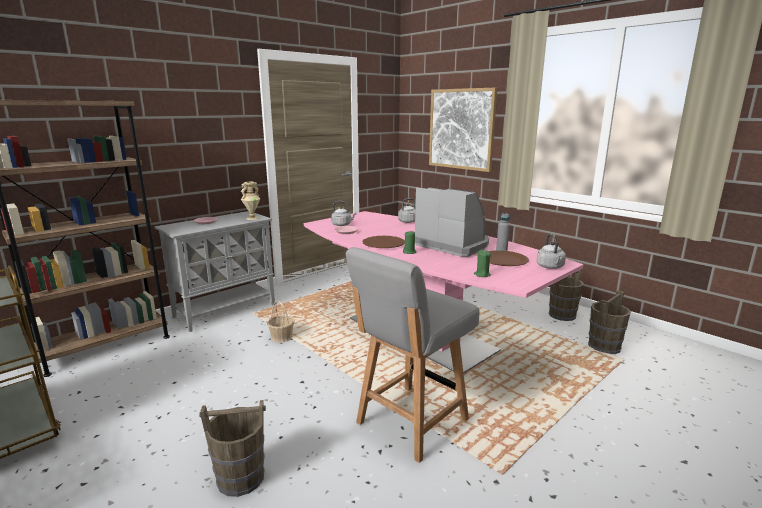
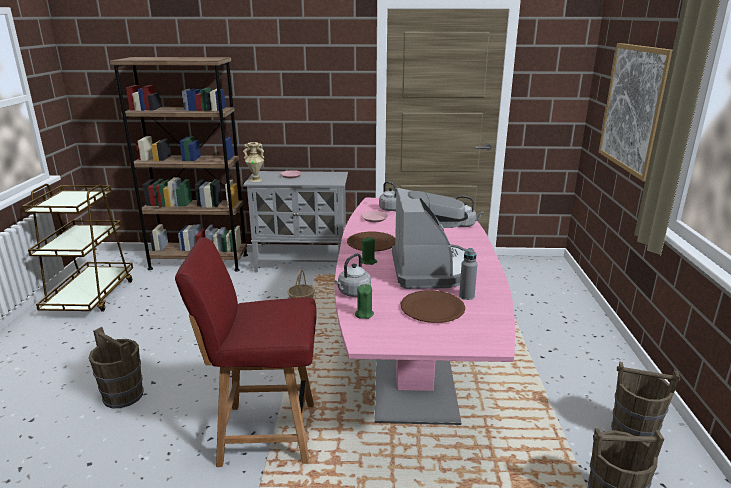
camera: 45 degrees right, 5 degrees up
(252, 218) = (330, 181): beige vase -> beige vase (256, 180)
(410, 422) = (265, 433): grey chair -> red chair
(550, 267) = (459, 340): grey kettle -> grey kettle (353, 293)

